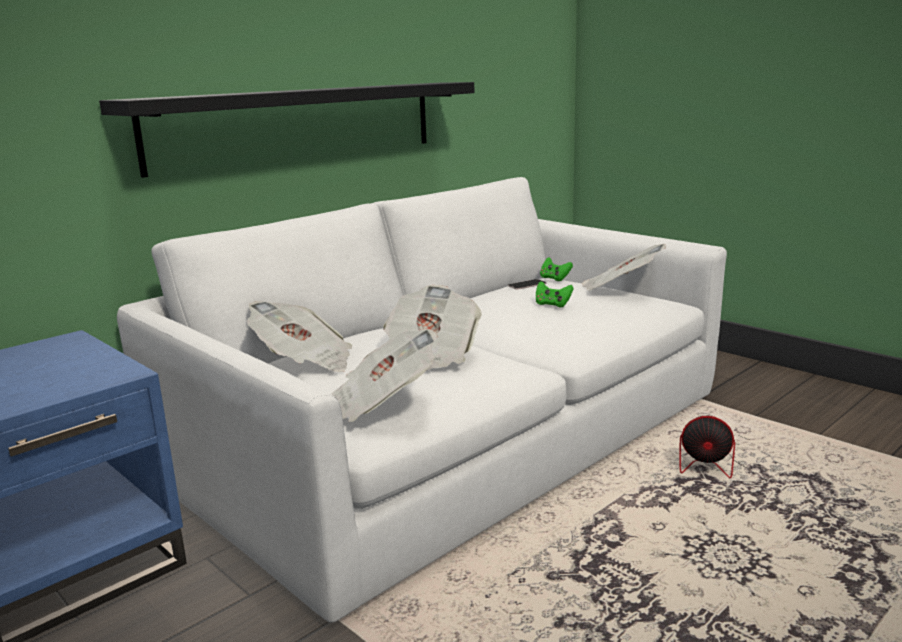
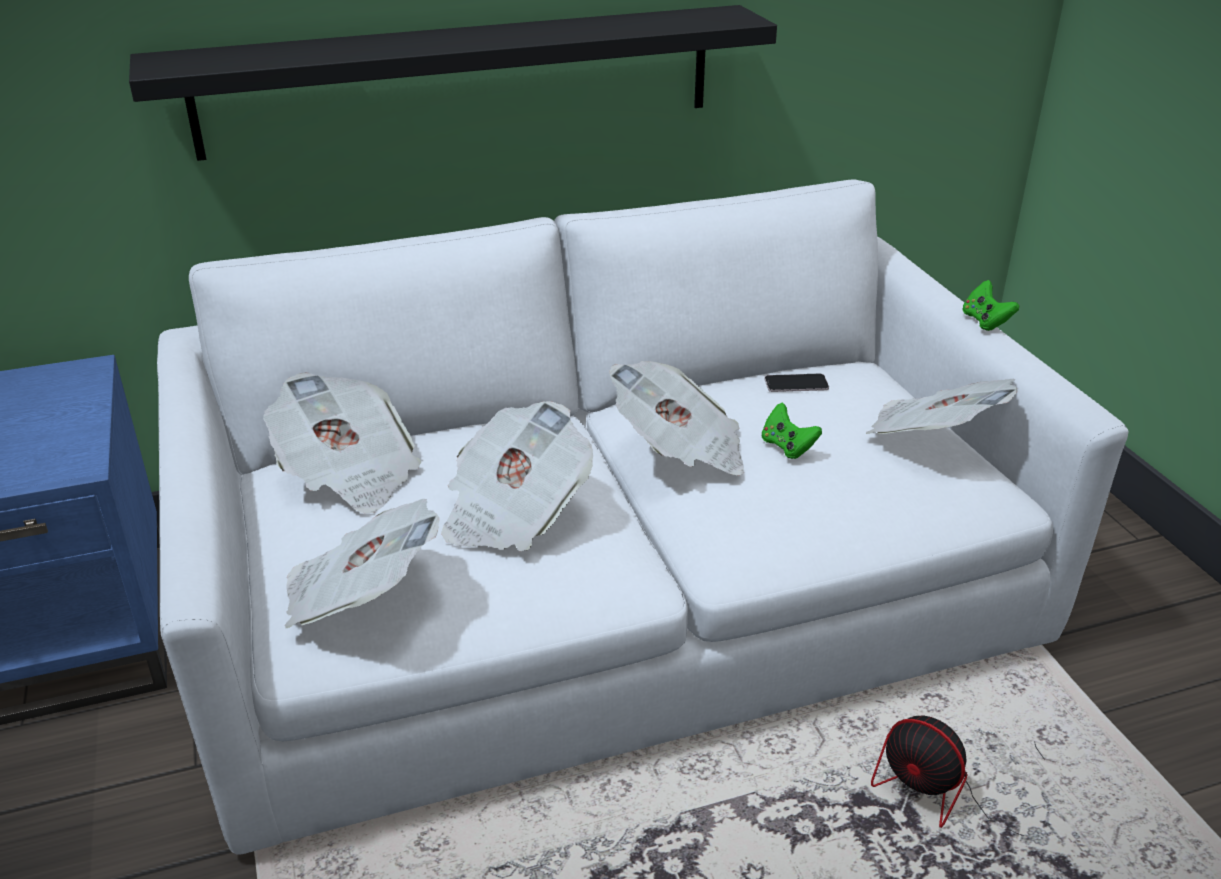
camera: 25 degrees right, 15 degrees up
(497, 316) = (680, 450): none -> newspaper
(554, 279) = (855, 379): green game controller -> green game controller (985, 321)

